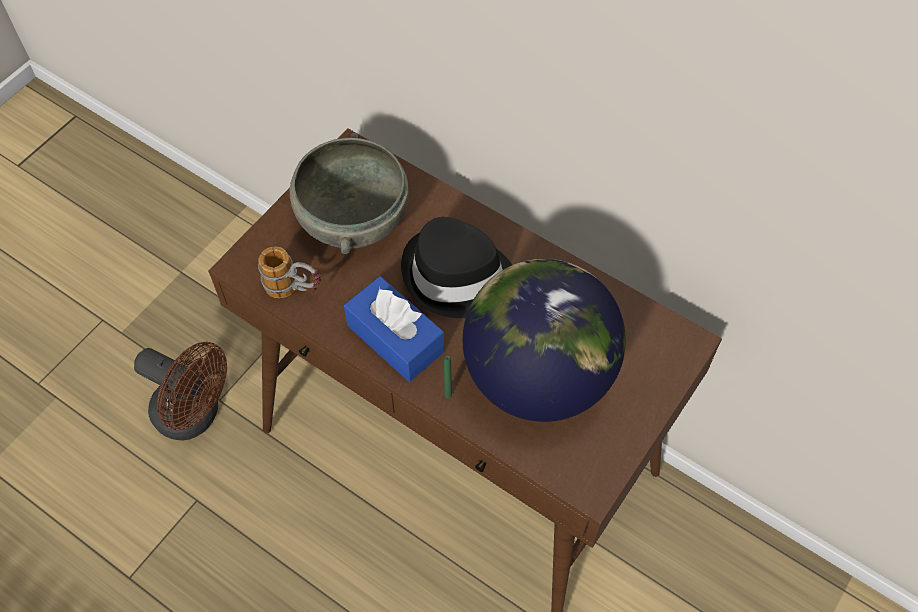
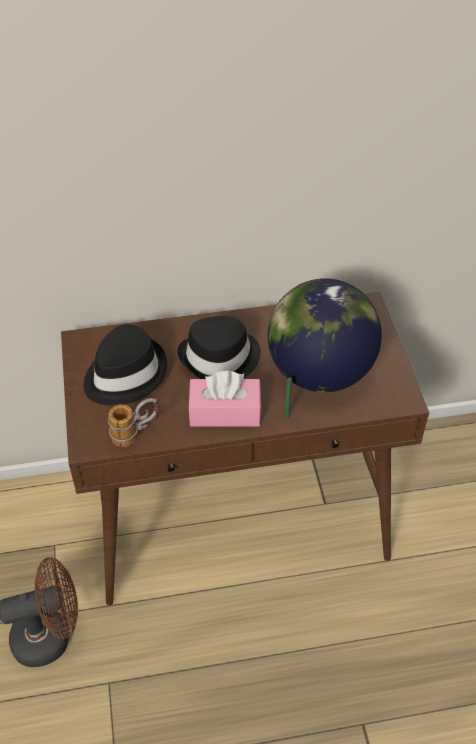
camera: 45 degrees left, 10 degrees down
(352, 219) = (124, 374): grey bowl -> black hat
(395, 338) = (225, 412): blue tissue box -> pink tissue box

